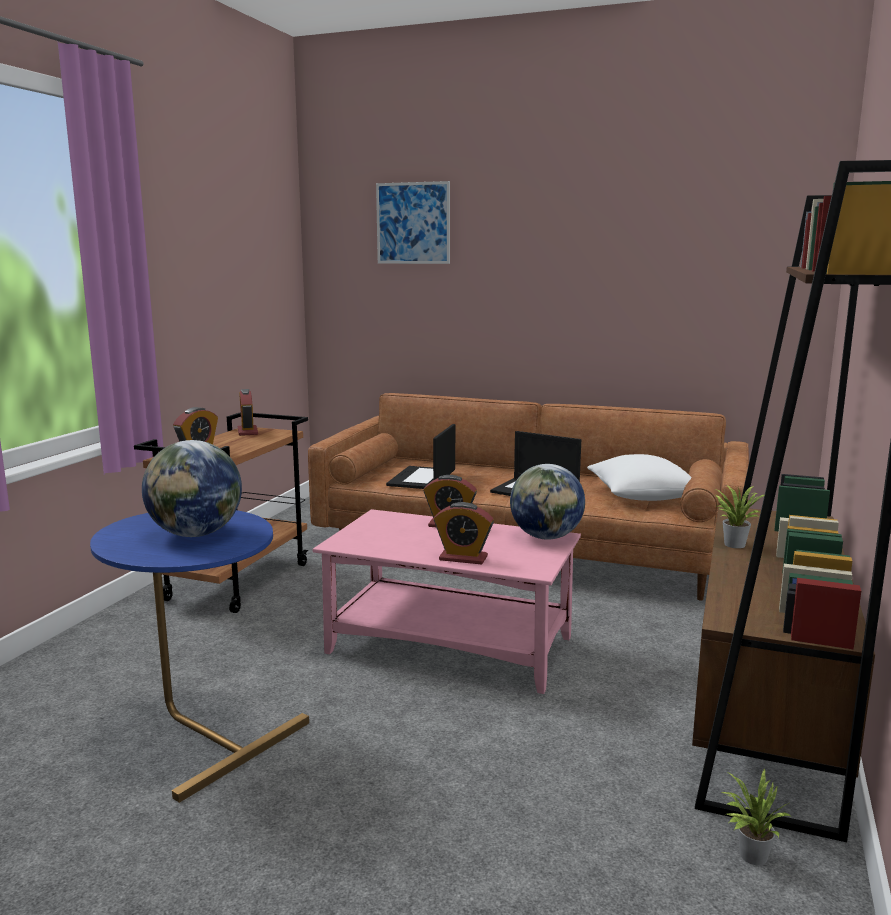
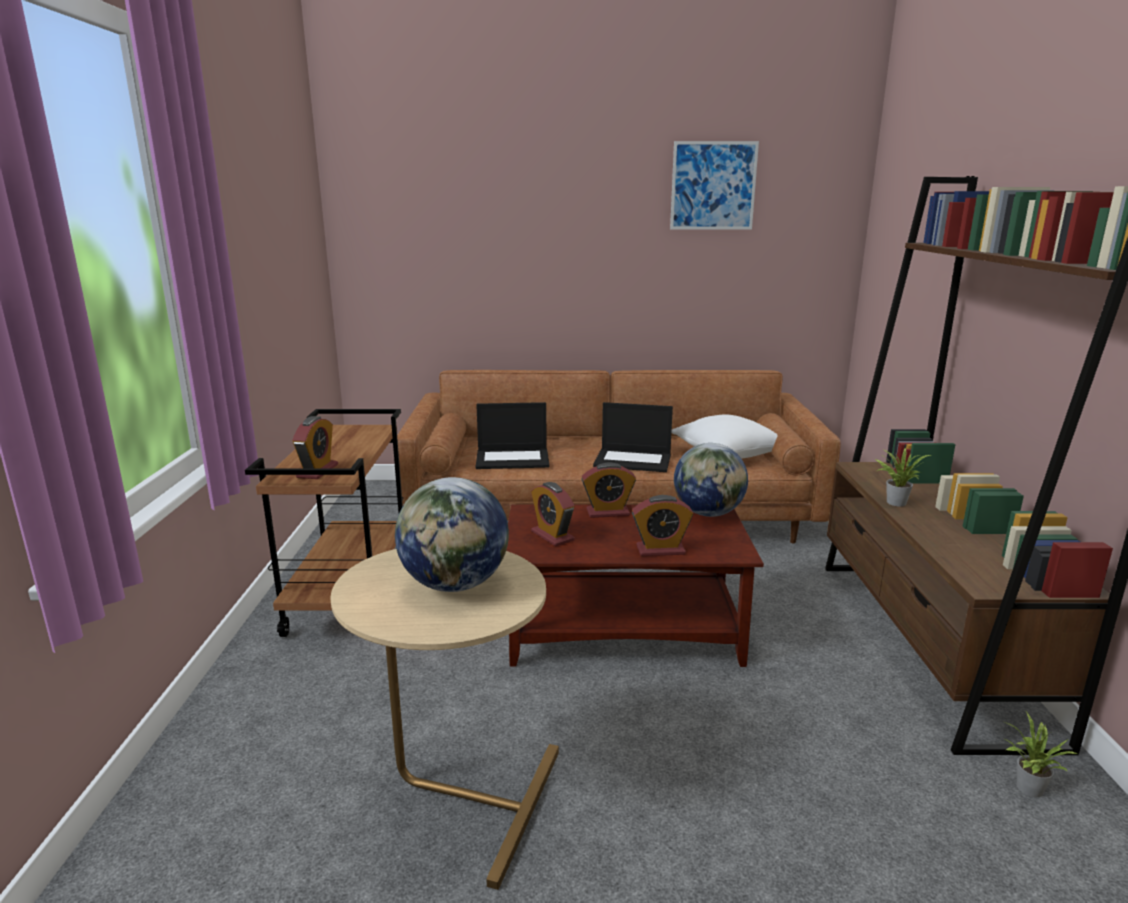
camera: 20 degrees left, 5 degrees up
(202, 733) = (456, 794): blue side table -> beige side table
(247, 431) = (336, 432): alarm clock -> alarm clock (552, 536)
(413, 223) = (455, 188): picture -> picture (713, 186)
(422, 479) = (513, 459): laptop -> laptop turned 90 degrees counterclockwise
(452, 645) = (625, 631): pink coffee table -> brown coffee table

